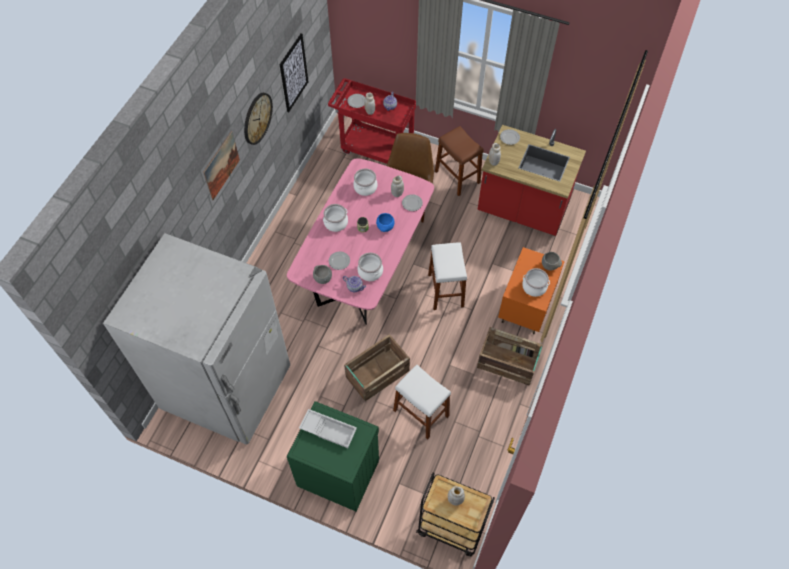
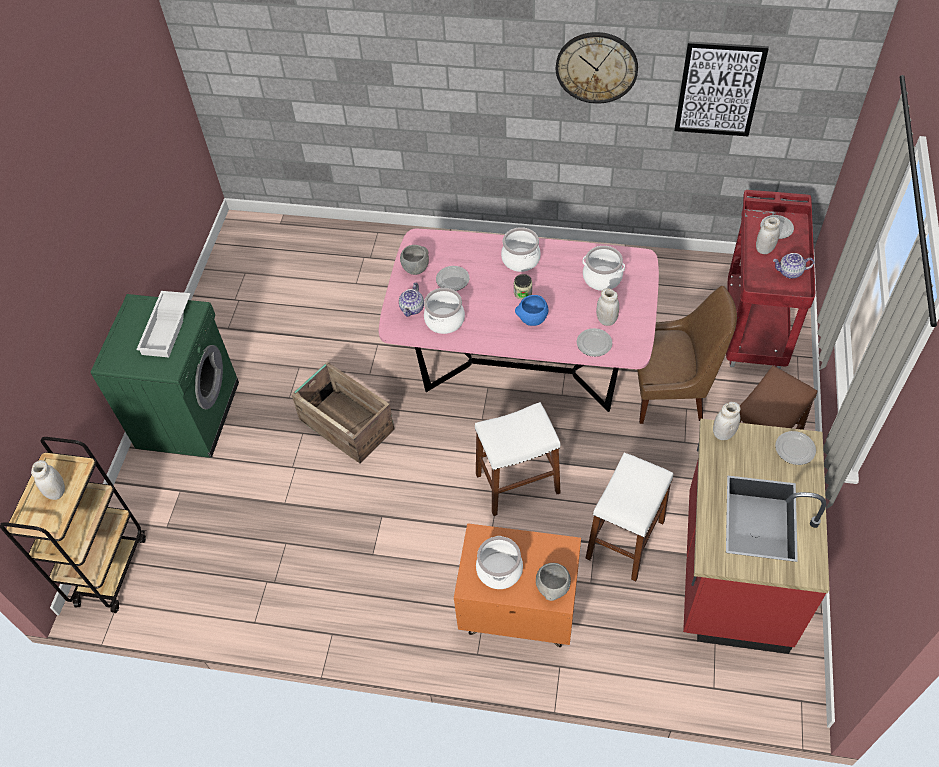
camera: 80 degrees right, 5 degrees down
(221, 165) = (487, 51): picture -> none
(227, 386) = (296, 266): white fridge -> none
(421, 413) = (293, 495): white stool -> white stool (625, 539)
(508, 363) = (404, 603): crate -> none

